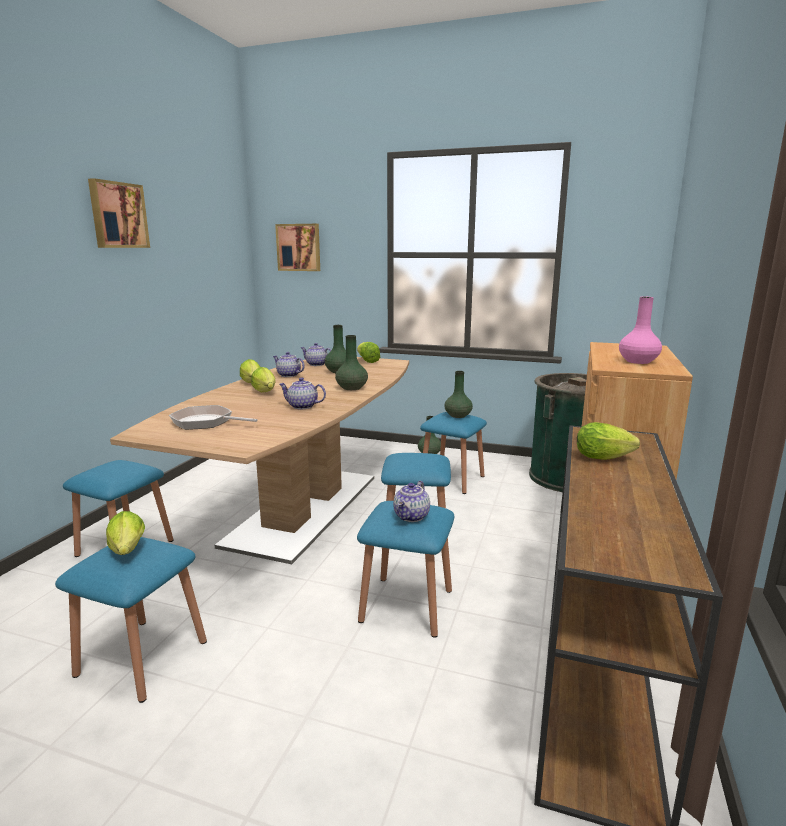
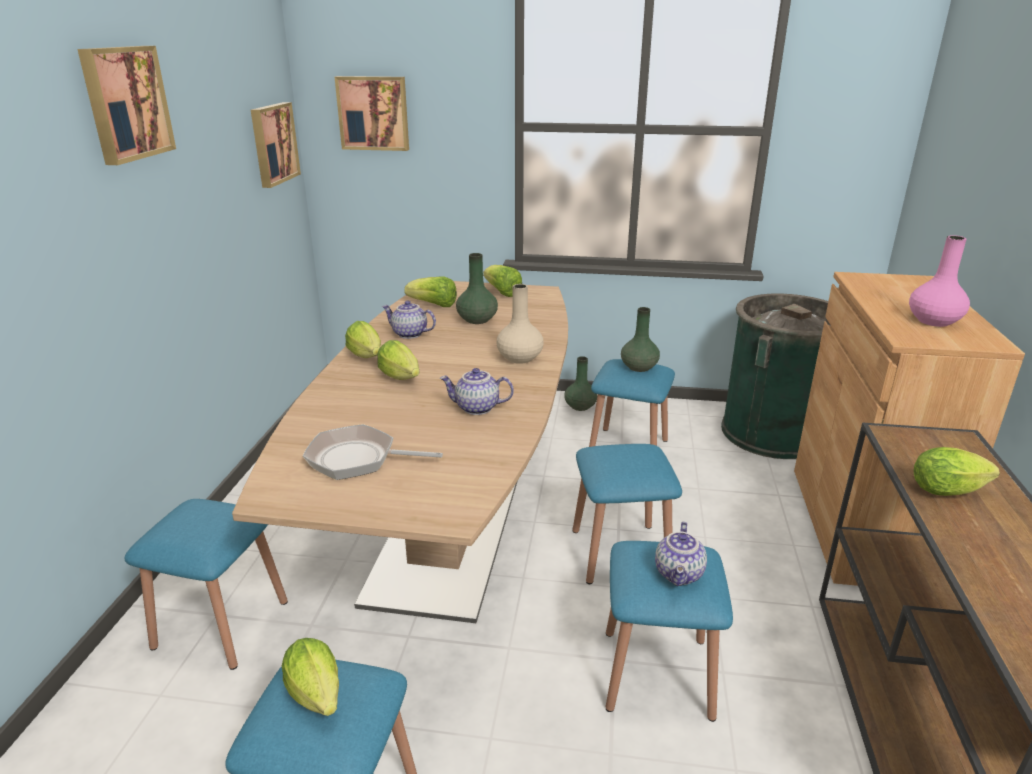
camera: 10 degrees left, 10 degrees up
(230, 263) = (273, 144): none -> picture
(316, 364) = (433, 305): teapot -> lettuce
(352, 388) = (520, 358): green vase -> beige vase

